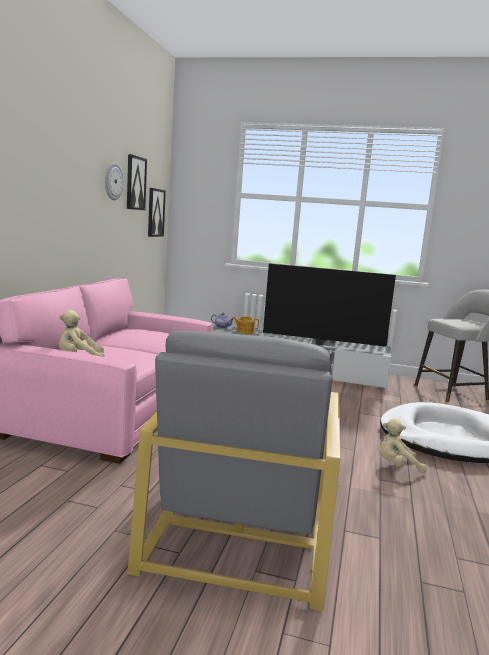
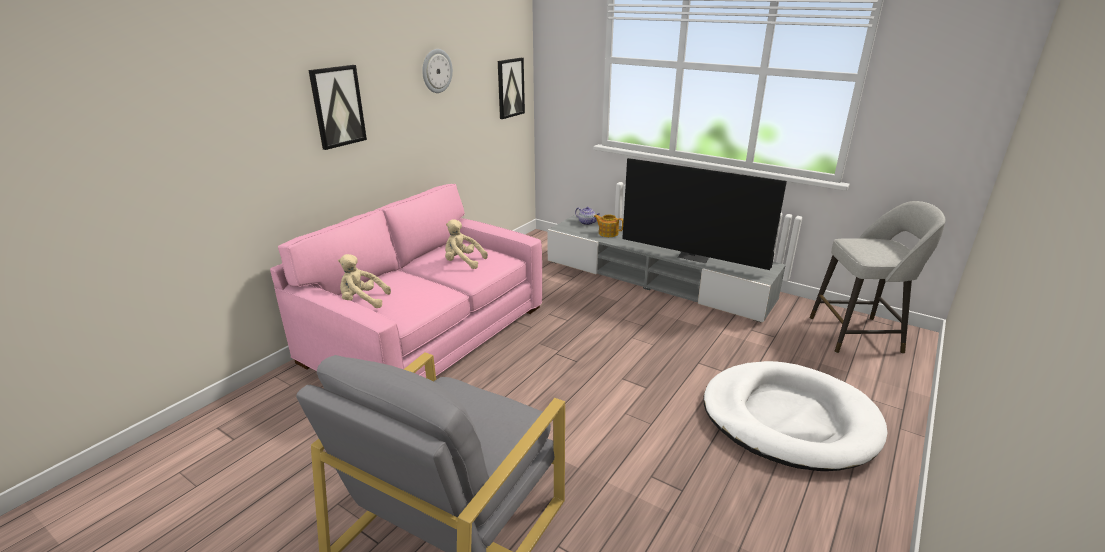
camera: 20 degrees right, 15 degrees up
(135, 183) = (473, 62): picture -> picture (337, 106)
(397, 466) = (686, 458): beige plush toy -> beige plush toy (462, 262)

